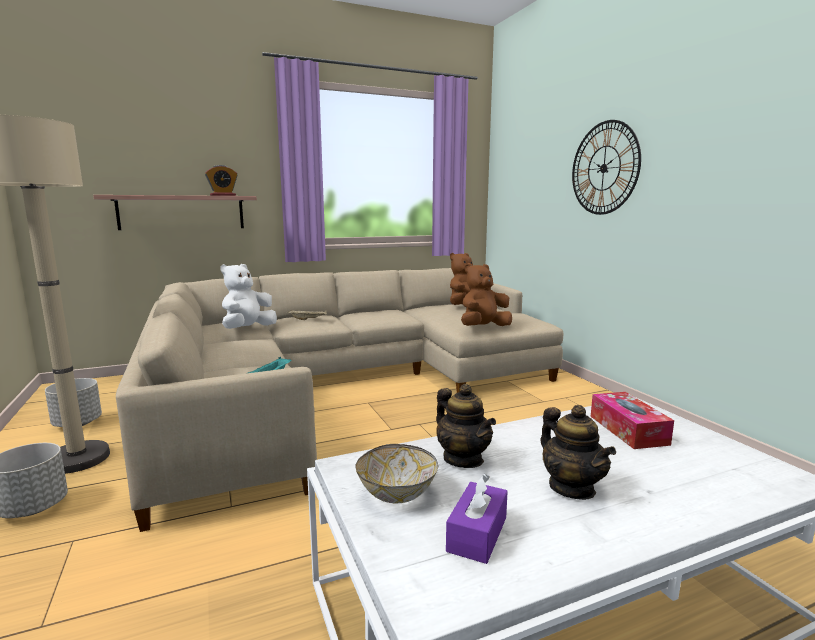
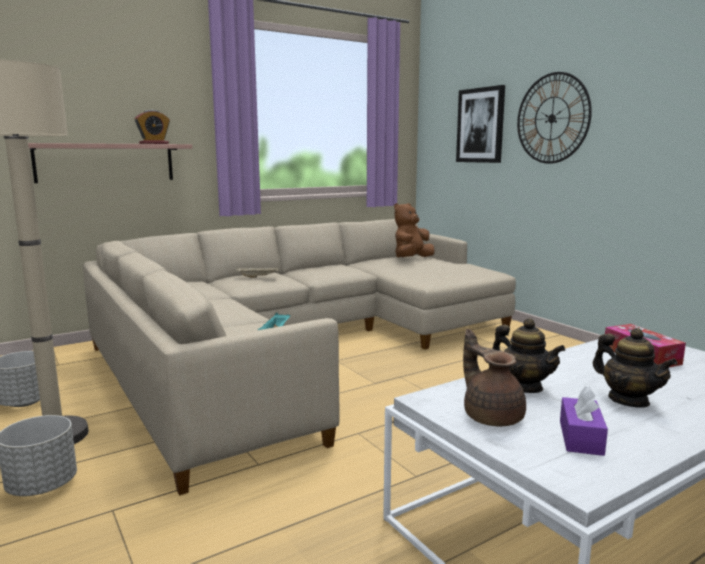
camera: 10 degrees left, 0 degrees up
(248, 329) = (200, 289): white plush toy -> none
(397, 493) = (491, 416): bowl -> brown teapot
(483, 328) = (443, 278): brown plush toy -> none
(540, 177) = (480, 125): none -> picture

